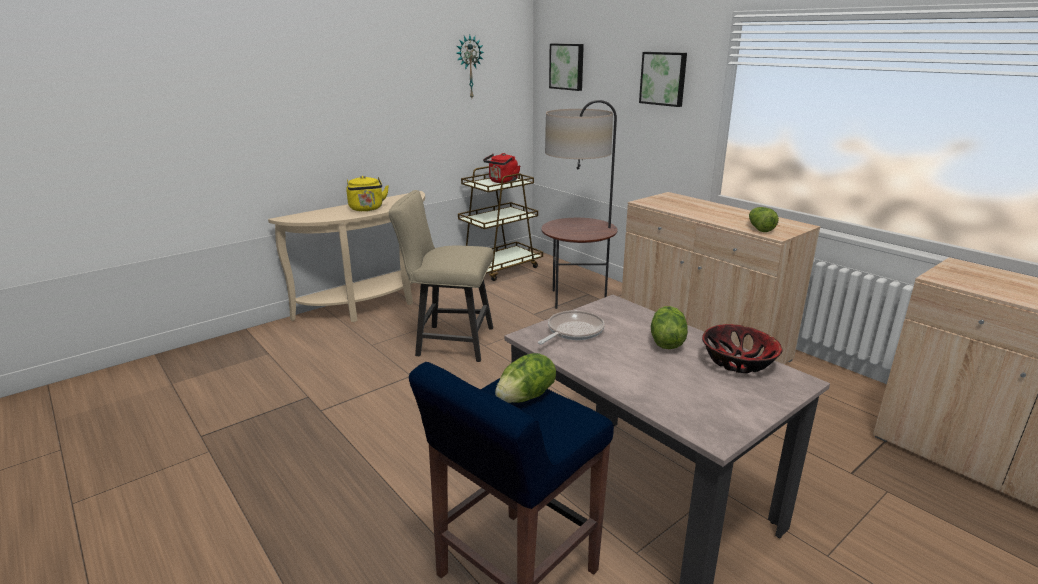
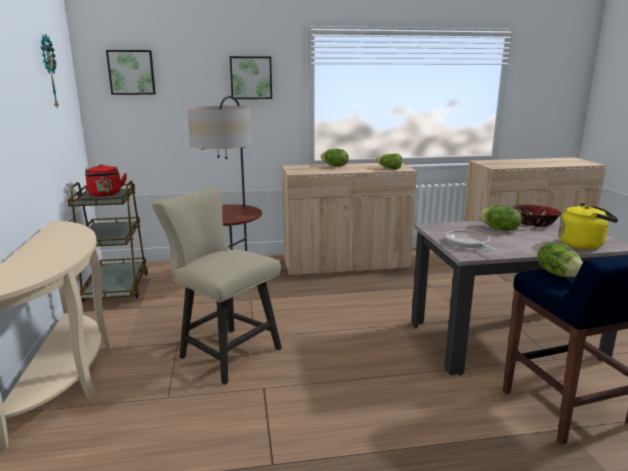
camera: 60 degrees left, 5 degrees down
(367, 209) = (60, 249): yellow kettle -> yellow kettle (583, 244)
(449, 342) = (224, 351): beige chair -> beige chair turned 90 degrees clockwise
(714, 207) = (334, 166): none -> lettuce

